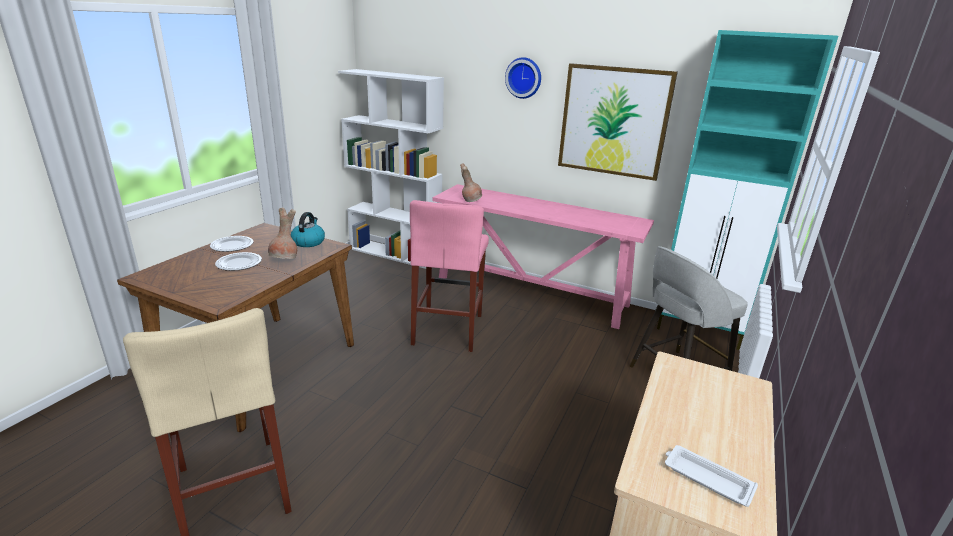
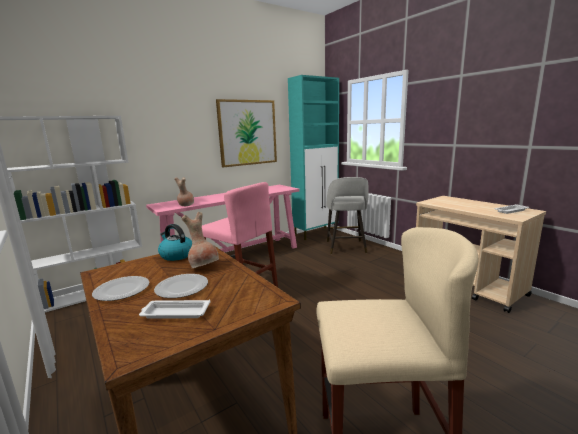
camera: 60 degrees left, 10 degrees down
(196, 273) = (175, 313): none -> white tray
(524, 78) = (185, 111): wall clock -> none

